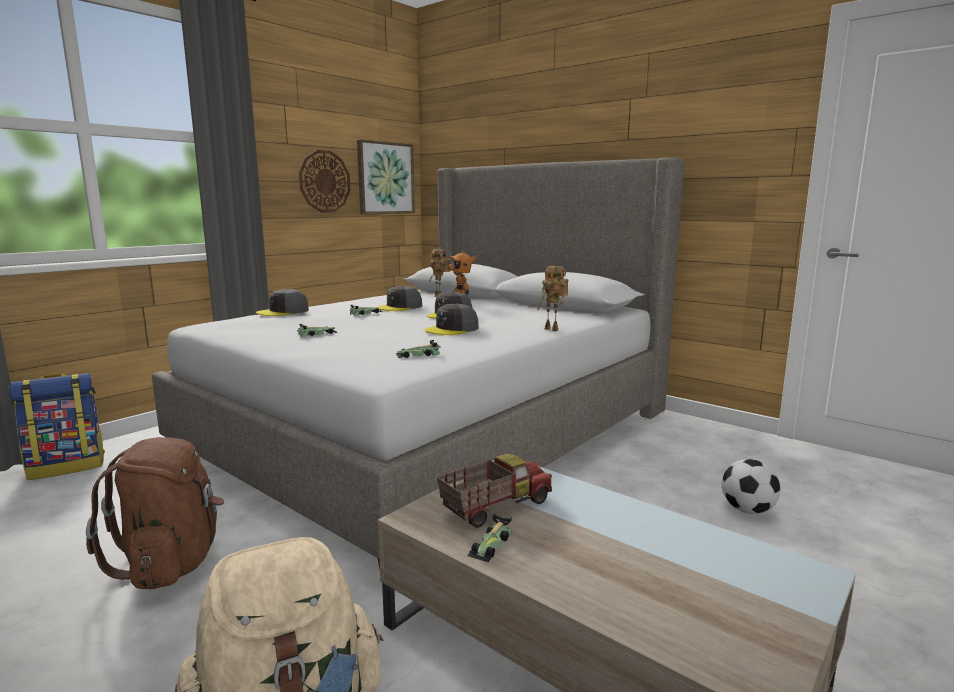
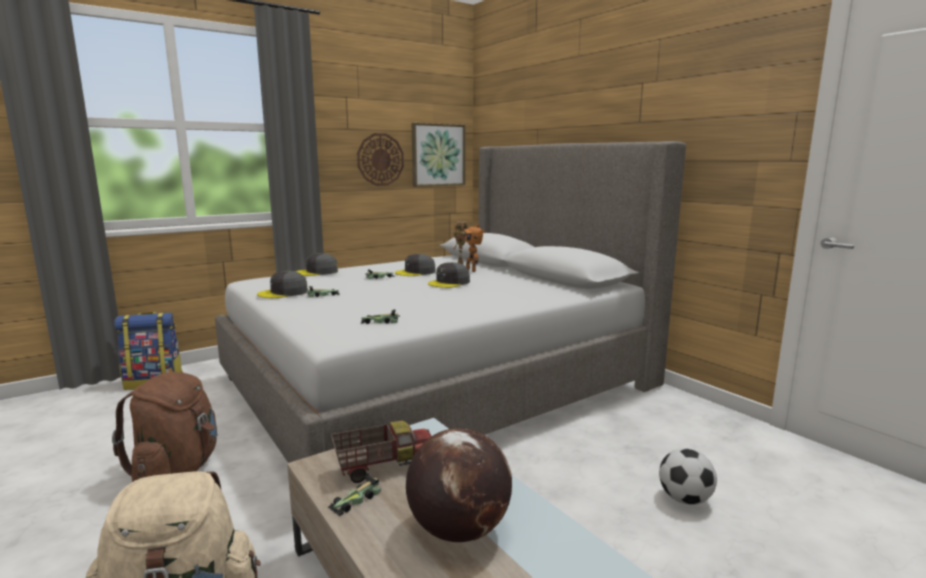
camera: 15 degrees right, 0 degrees up
(452, 329) = (435, 298): grey cap -> grey cap (283, 293)
(553, 329) = (524, 304): toy robot -> none
(624, 555) = (458, 529): none -> globe

